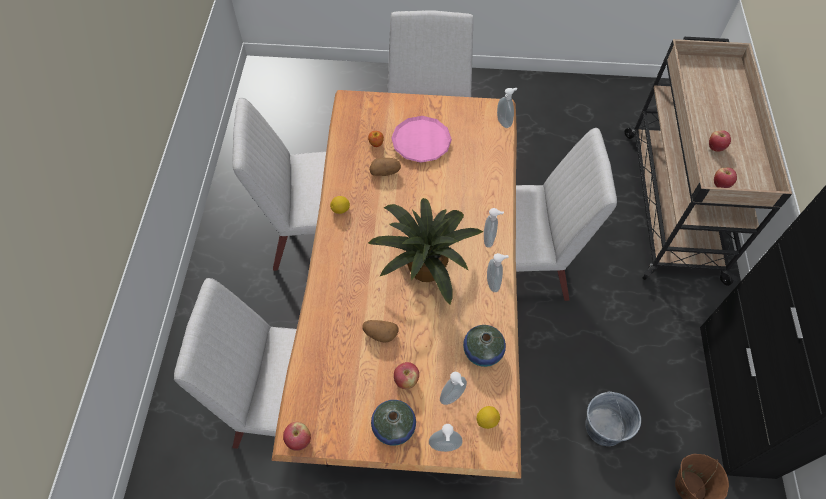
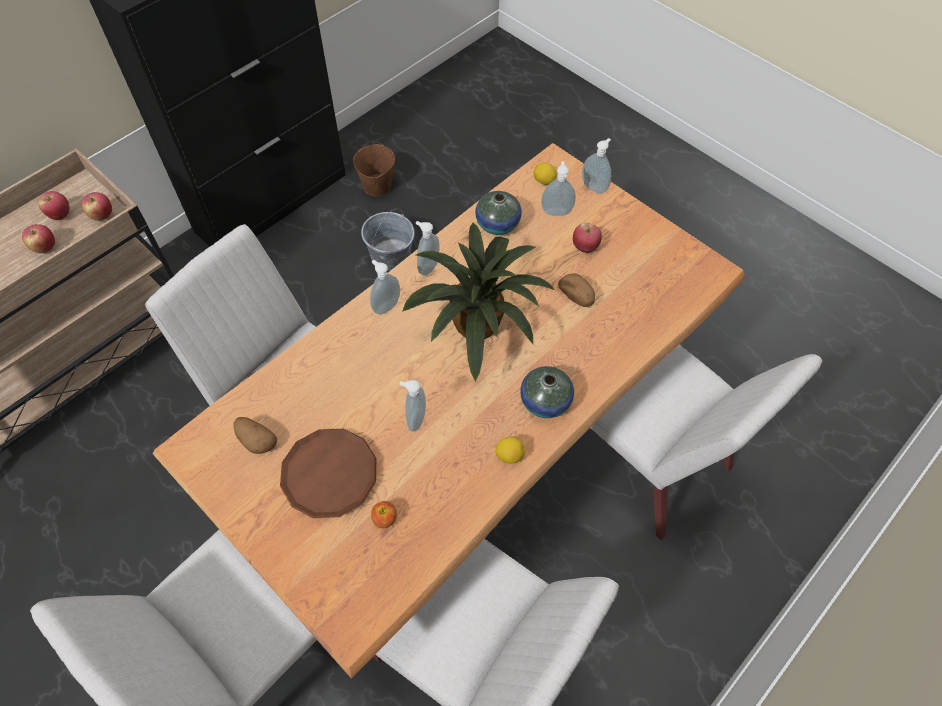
camera: 140 degrees left, 0 degrees up
(299, 440) = (715, 265): apple -> apple (60, 215)
(385, 172) = (413, 466): potato -> potato (256, 440)
(393, 427) = (624, 224): vase -> vase (545, 401)
(421, 142) = (330, 475): pink plate -> brown plate
(504, 122) = (205, 424): soap dispenser -> soap dispenser (415, 418)

